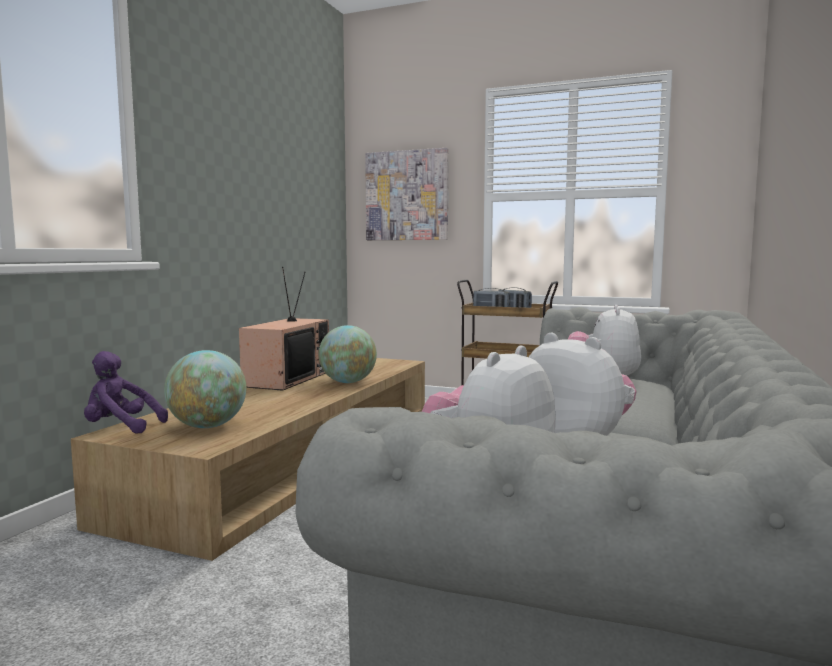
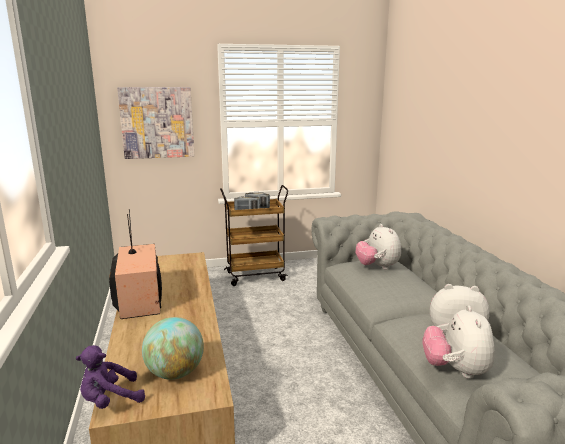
camera: 35 degrees left, 10 degrees up
(347, 382) = (191, 291): globe -> none

